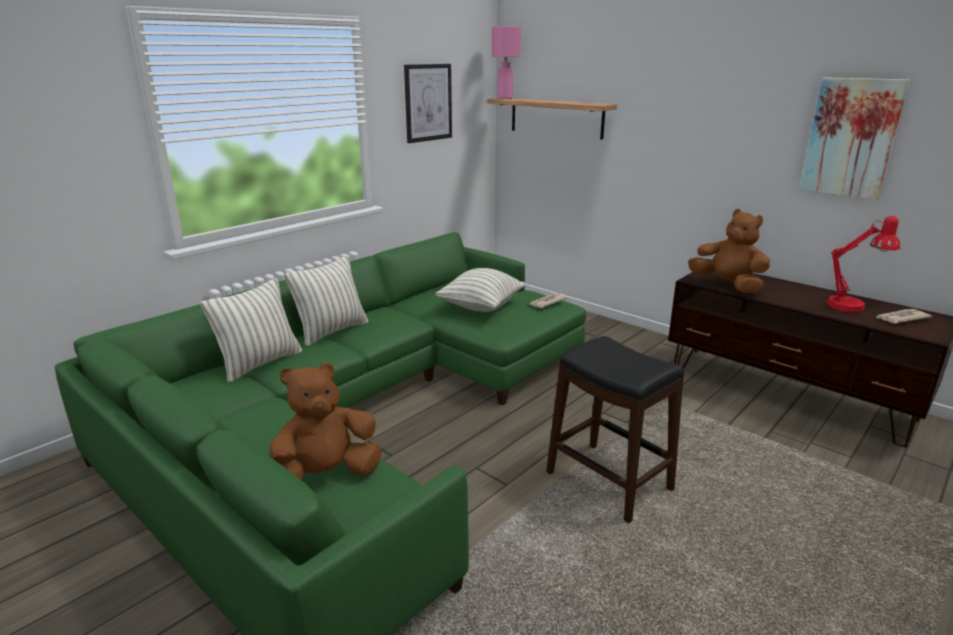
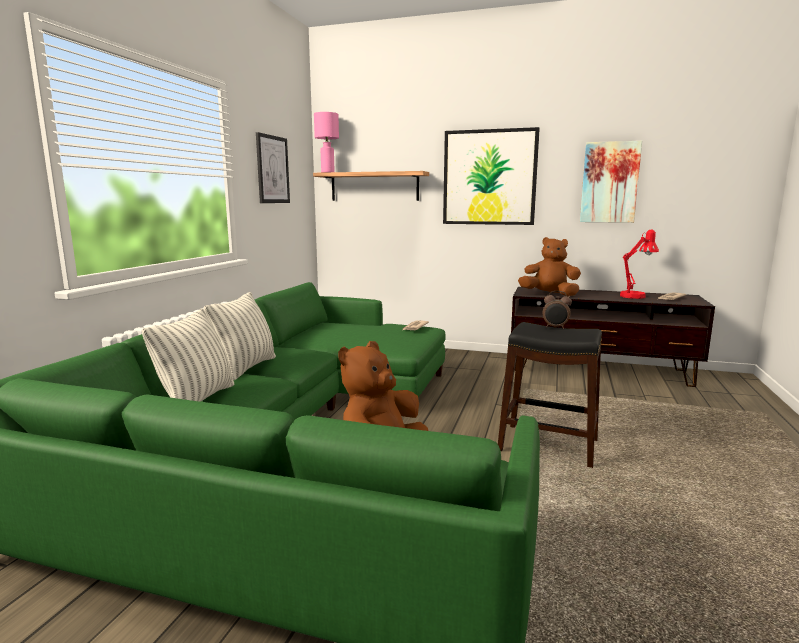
camera: 25 degrees left, 10 degrees down
(481, 307) = (365, 335): pillow -> none
(628, 353) = (555, 327): none -> alarm clock
(688, 117) = (489, 177): none -> picture

